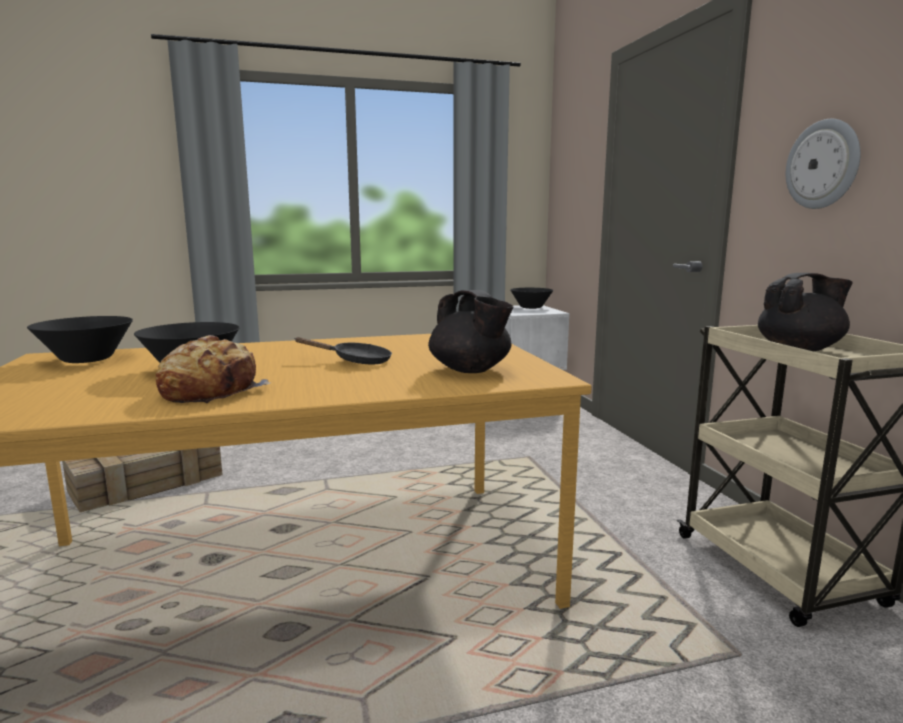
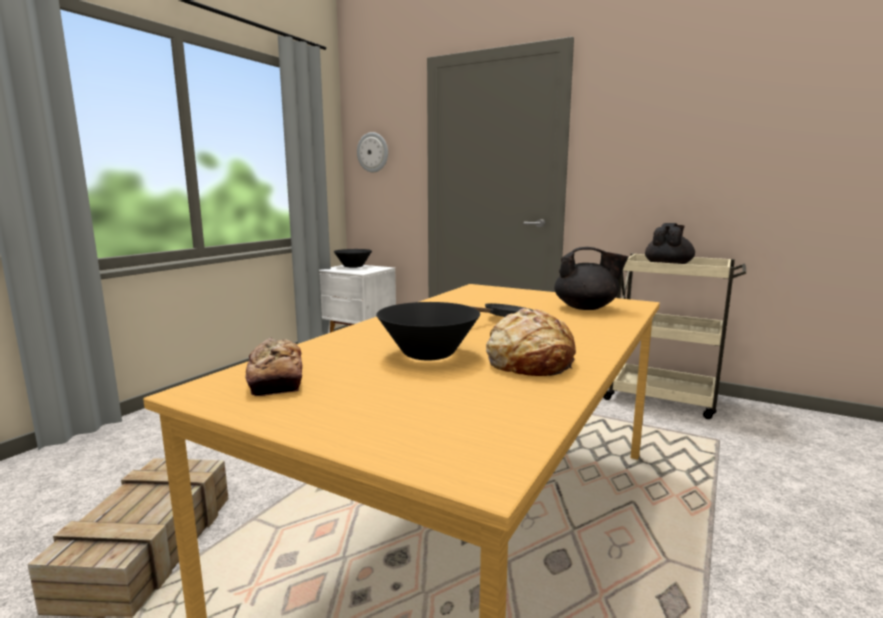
camera: 45 degrees left, 0 degrees up
(87, 359) = (276, 378): black bowl -> bread
(823, 164) = (641, 159): wall clock -> wall clock (373, 152)

